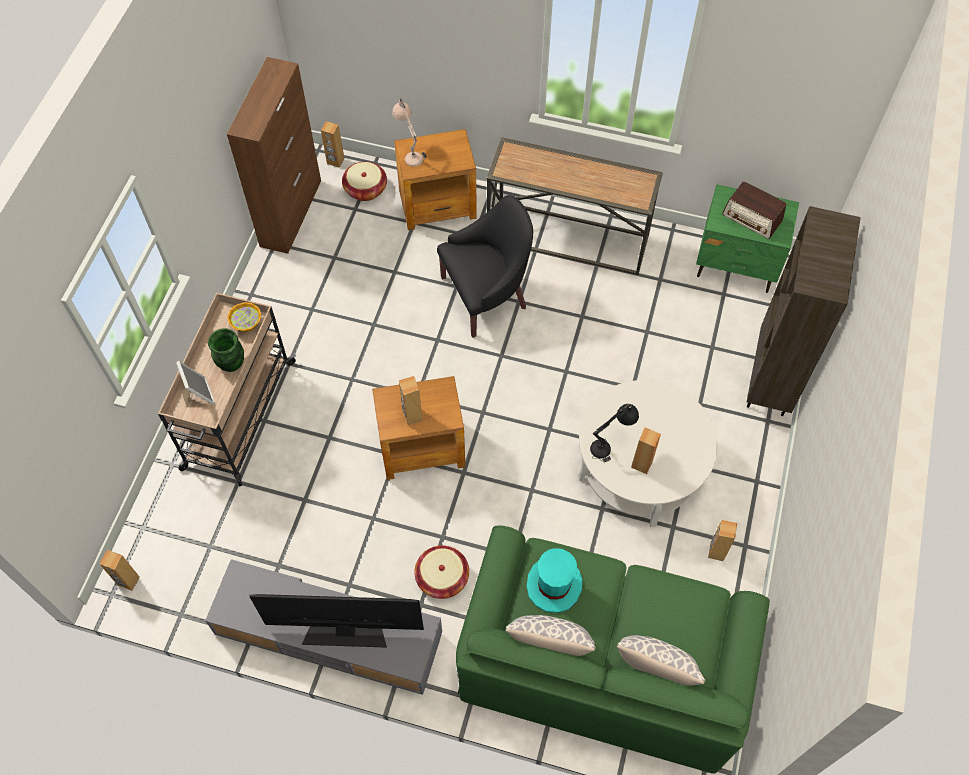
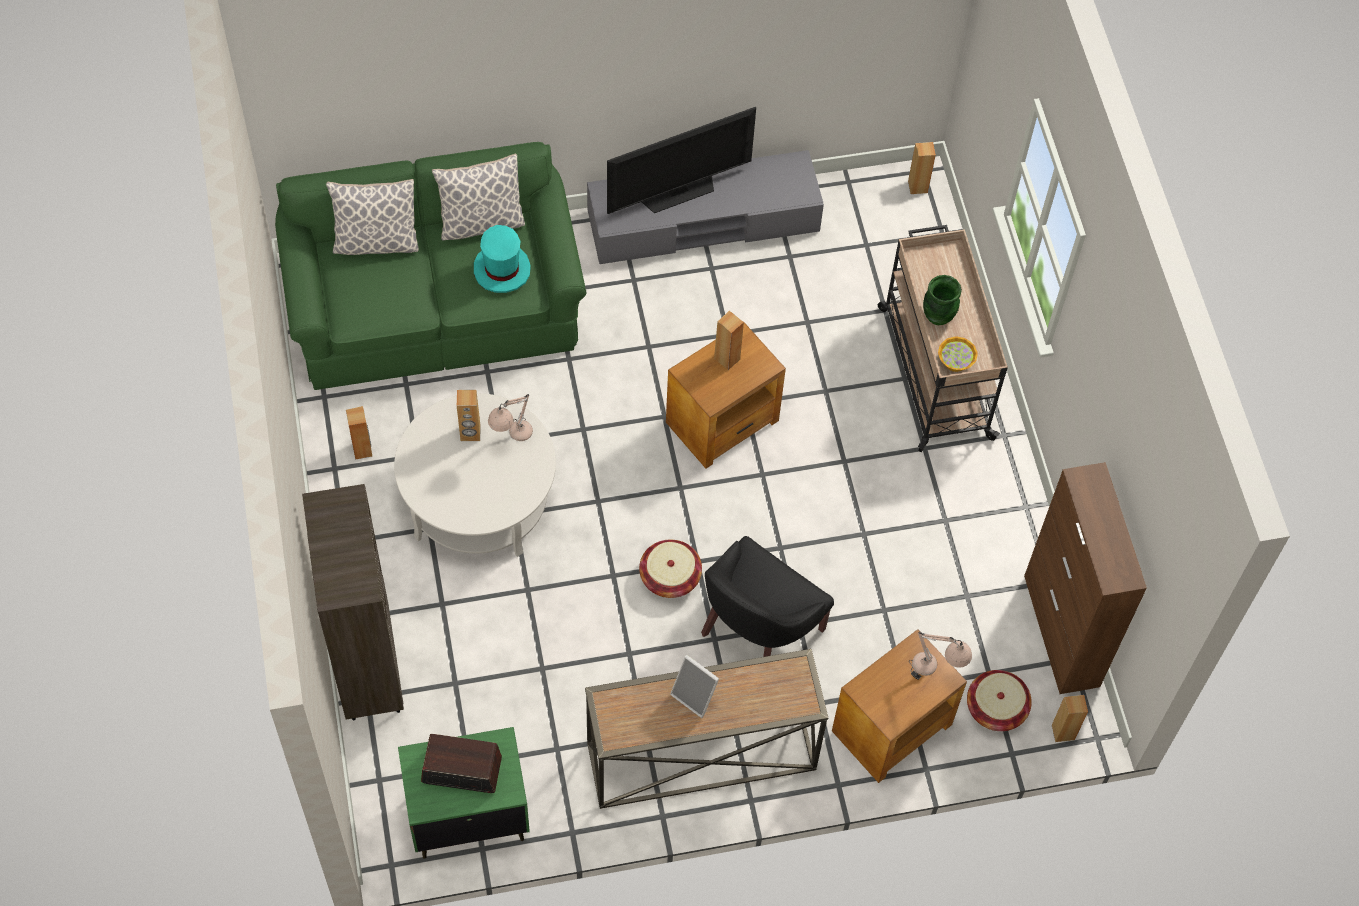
camera: 150 degrees right, 0 degrees up
(198, 395) = (946, 274): picture frame -> picture frame (695, 696)
(442, 577) = (627, 311): basket -> basket (670, 577)
(610, 445) = (512, 439): black table lamp -> beige table lamp

